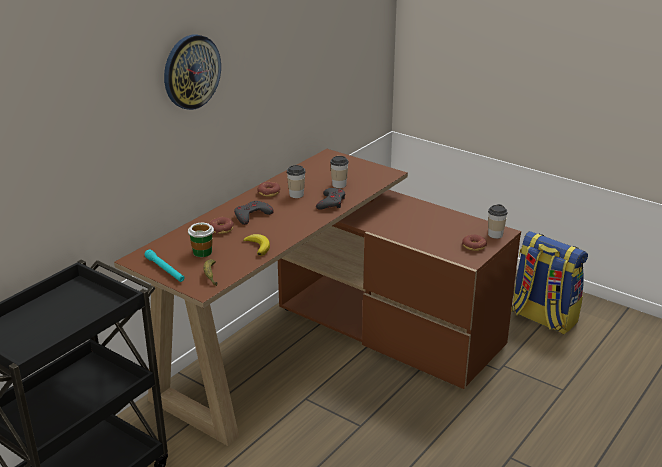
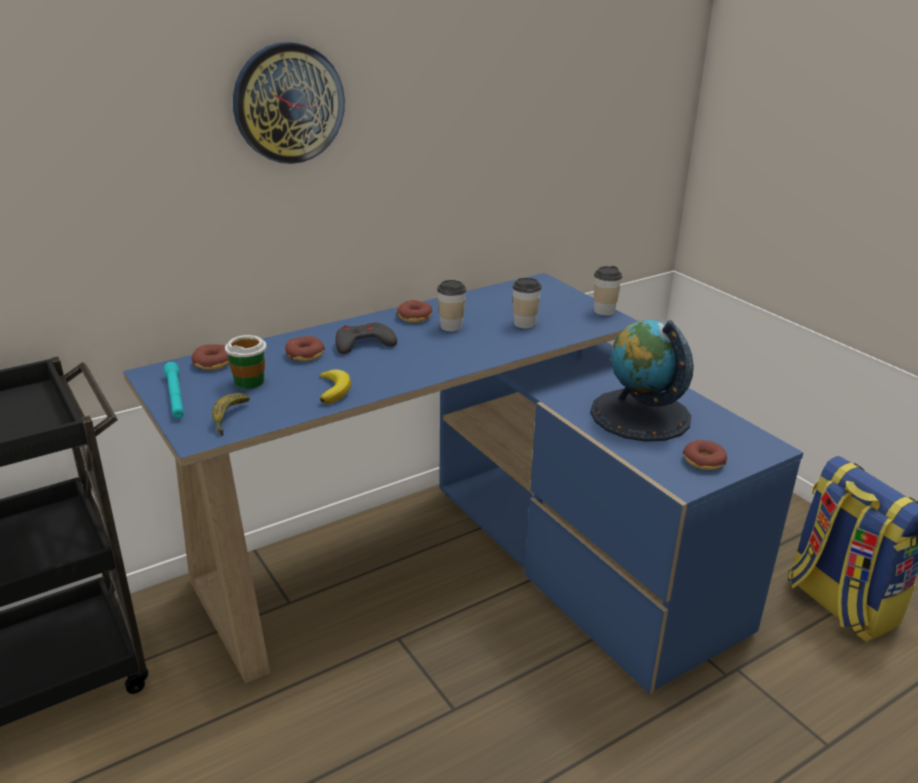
camera: 20 degrees right, 0 degrees up
(168, 245) = (213, 363): none -> donut
(324, 349) = (467, 567): brown desk -> blue desk
(331, 202) = (493, 346): grey game controller -> none
(426, 228) = (639, 415): none -> globe
(495, 235) = (752, 449): cup -> cup (604, 311)

